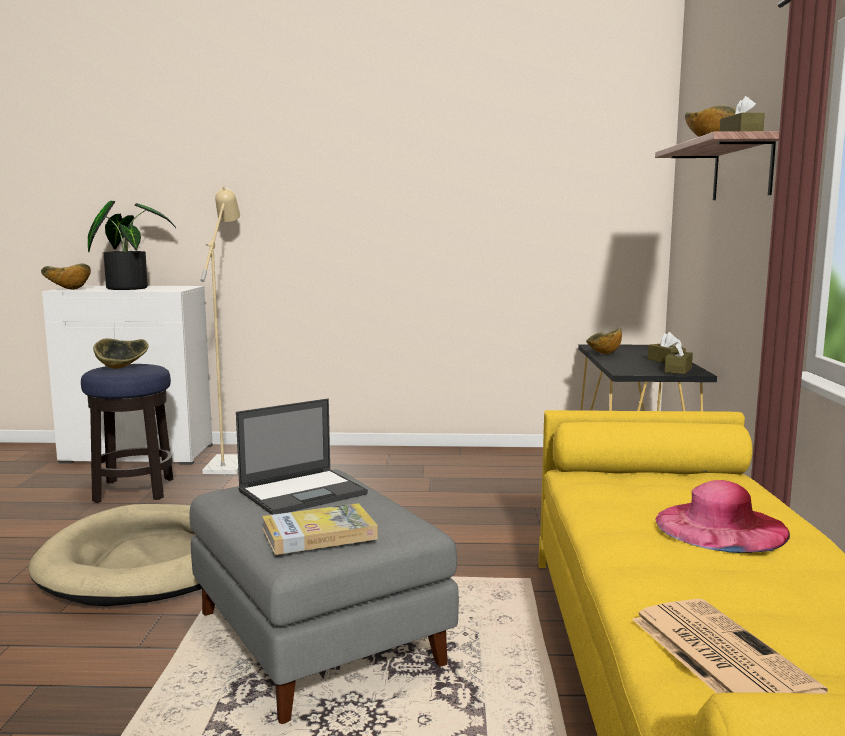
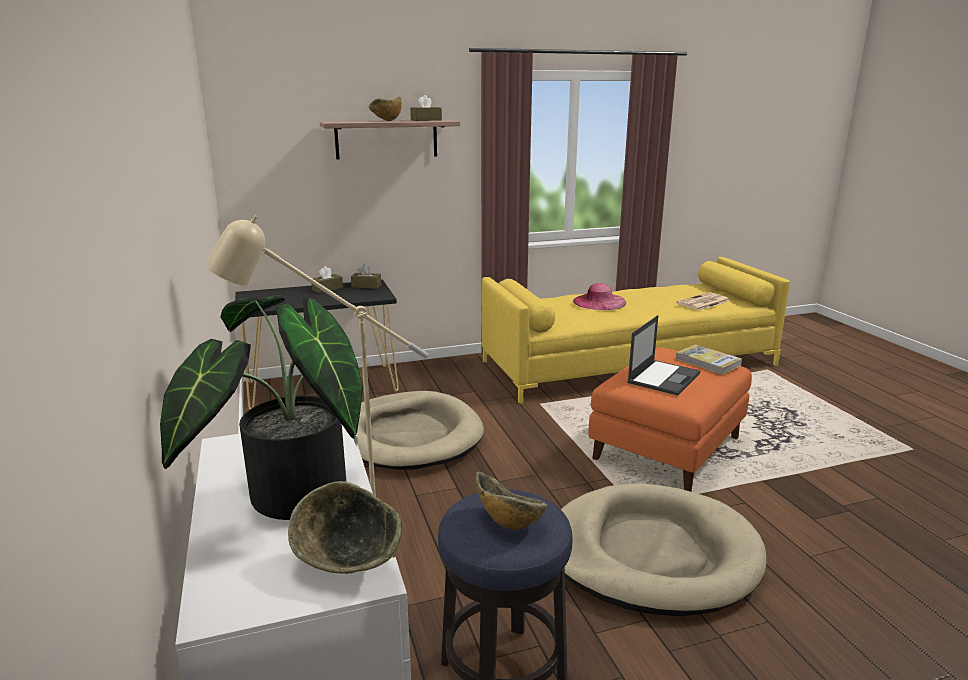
camera: 110 degrees left, 10 degrees up
(304, 492) = (664, 377): laptop -> laptop turned 90 degrees clockwise
(319, 639) = (667, 447): grey ottoman -> orange ottoman
(480, 498) = (409, 436): none -> beige dog bed
(603, 354) = (299, 304): bowl -> none

